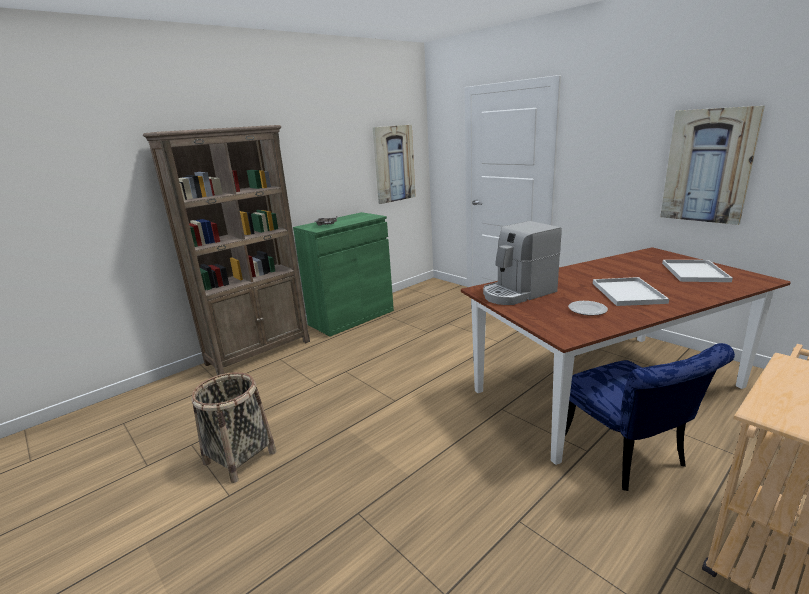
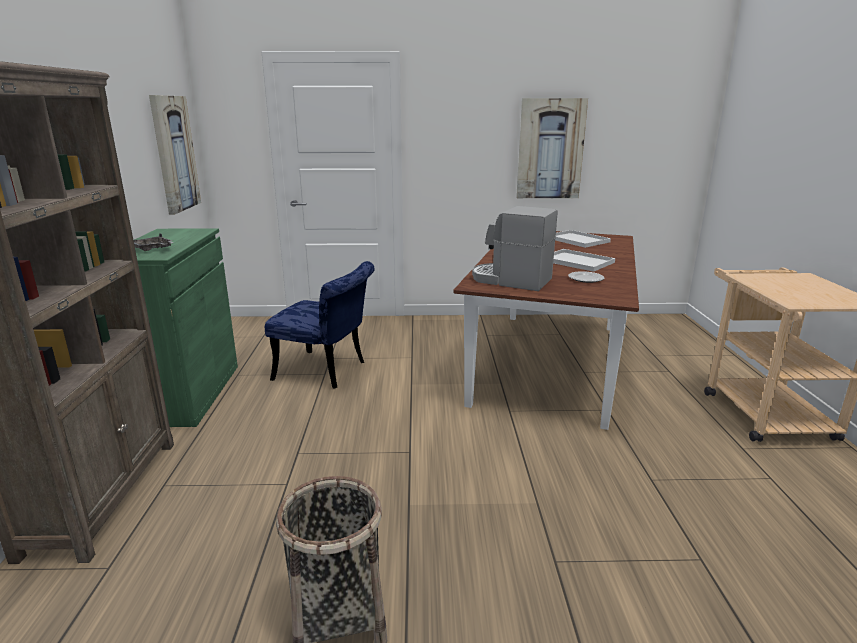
camera: 50 degrees left, 0 degrees up
(518, 293) = (510, 280): coffee machine -> coffee machine turned 105 degrees clockwise
(628, 458) = (632, 401): blue chair -> blue chair (327, 372)

